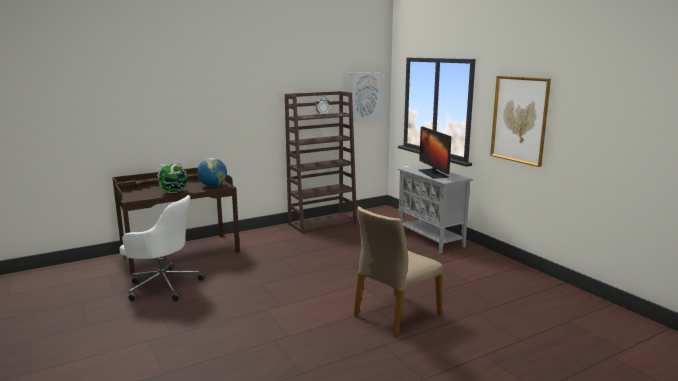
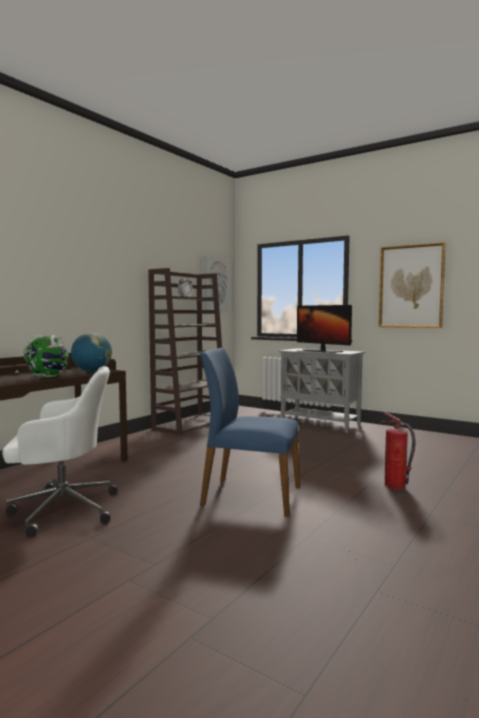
camera: 25 degrees left, 10 degrees down
(281, 300) = (250, 496): none -> blue chair
(395, 315) = (395, 486): beige chair -> fire extinguisher

